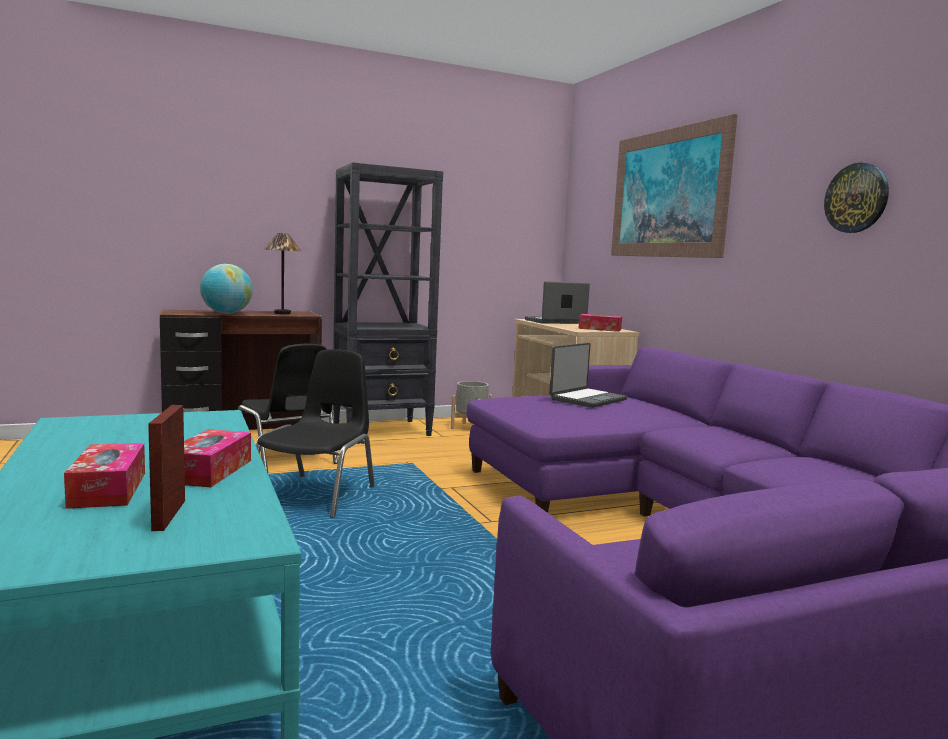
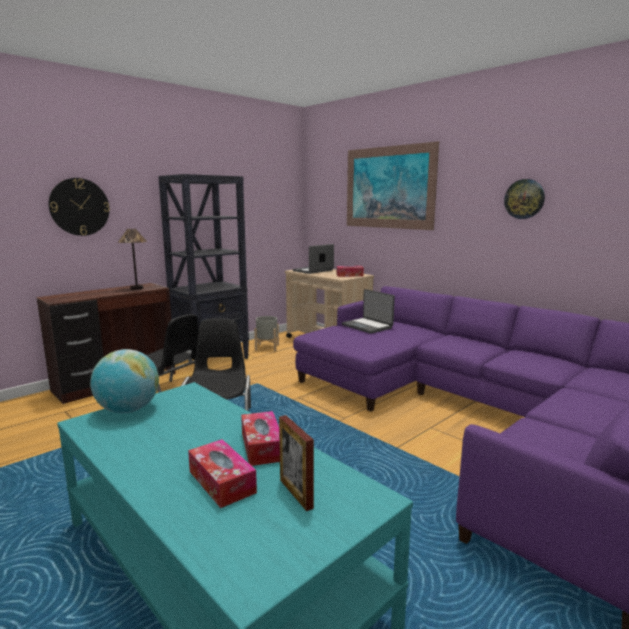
camera: 20 degrees left, 5 degrees up
(227, 313) = (98, 295): globe -> globe (128, 410)
(228, 203) = (79, 207): none -> wall clock
(587, 399) = (367, 326): laptop -> laptop turned 120 degrees clockwise

